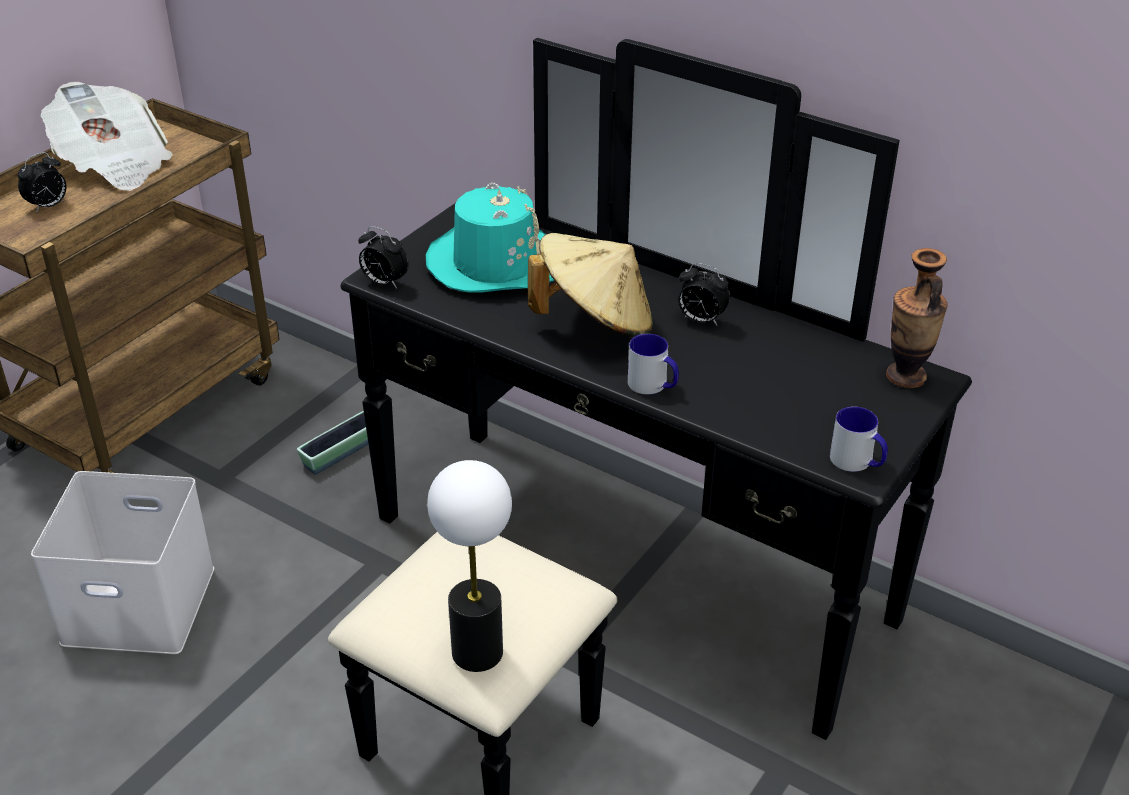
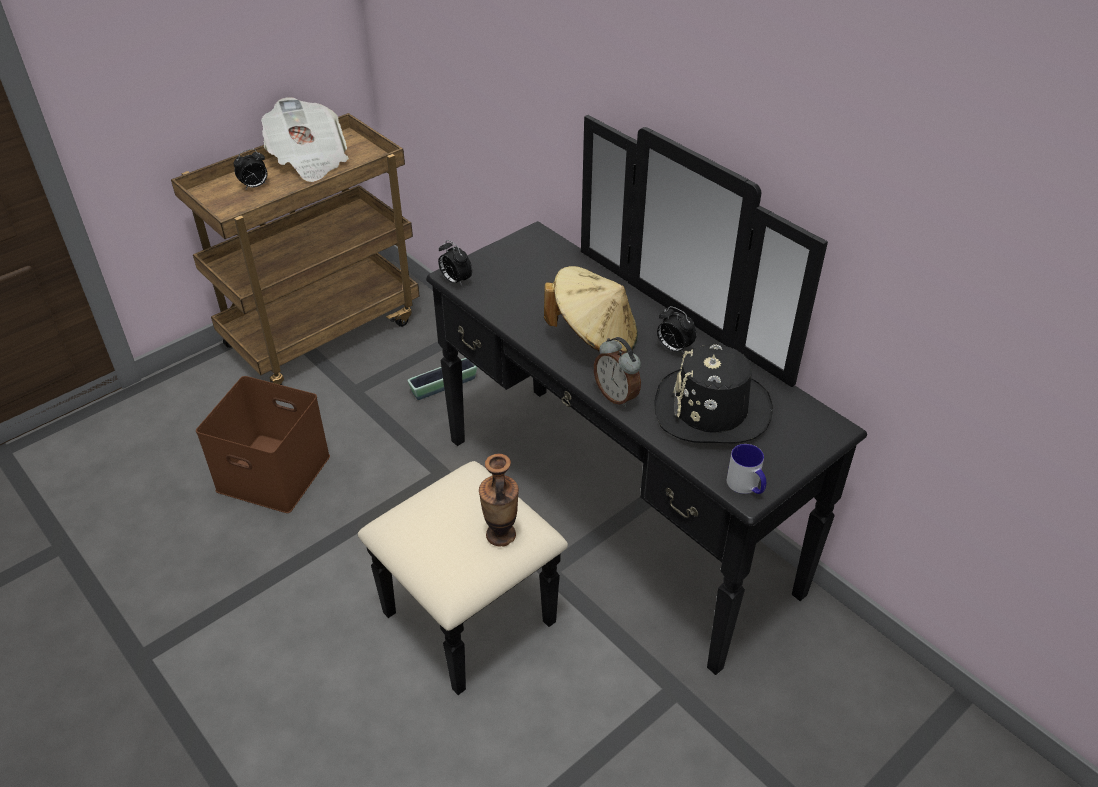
camera: 15 degrees right, 5 degrees up
(142, 603) = (276, 472): white storage box -> brown storage box
(476, 652) = (448, 567): table lamp -> none
(494, 263) = (539, 277): turquoise hat -> none
(653, 386) = (617, 396): mug -> alarm clock
(777, 382) = (711, 409): none -> black hat
(905, 376) = (814, 422): vase -> vase (501, 535)

